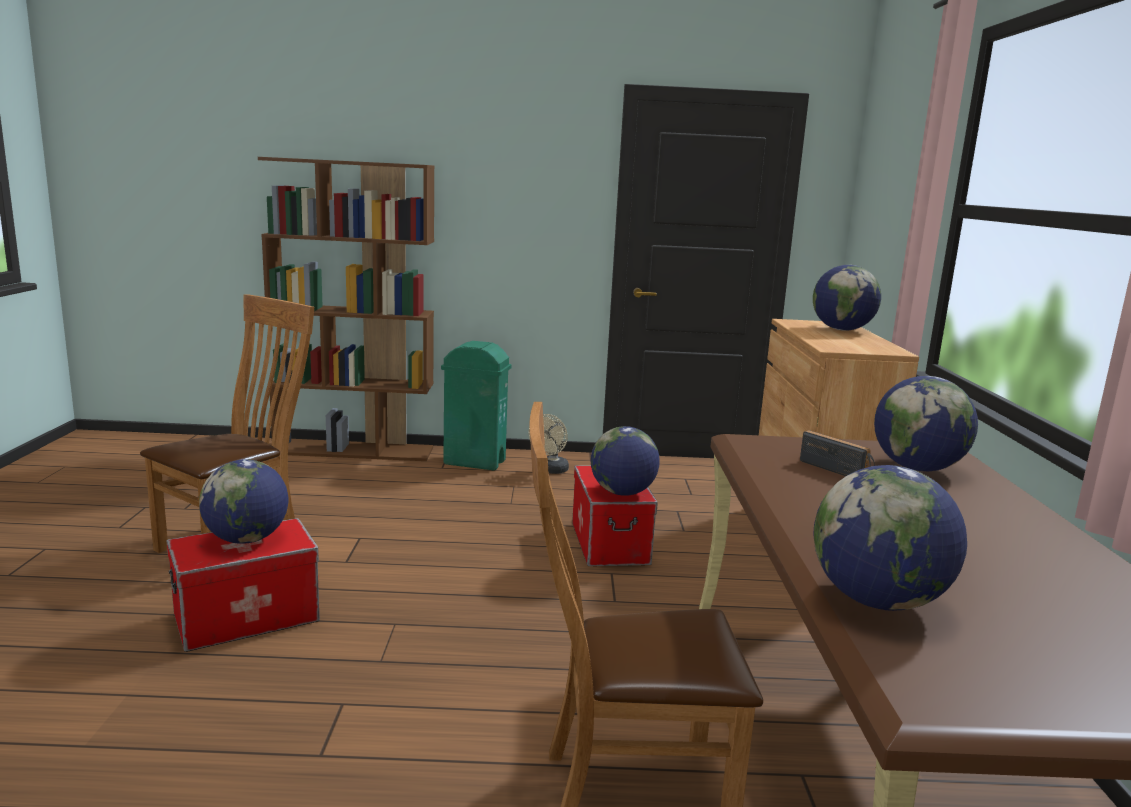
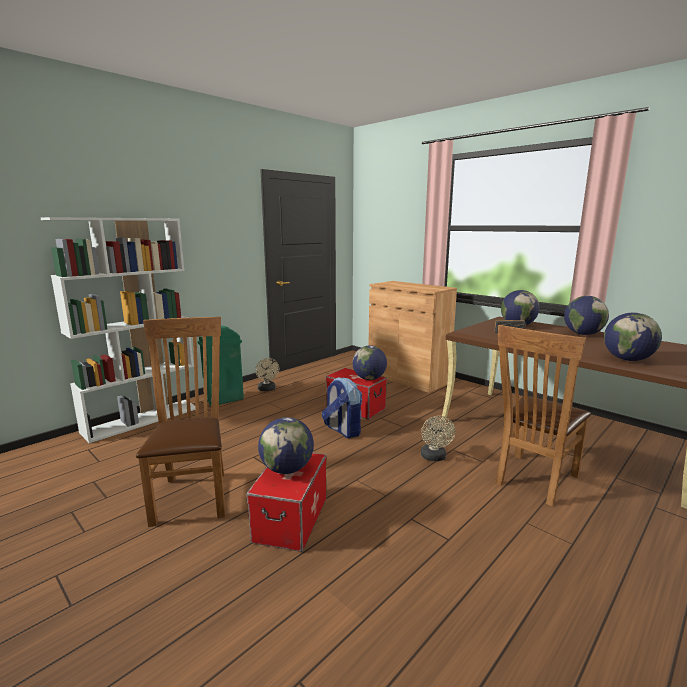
camera: 45 degrees left, 0 degrees up
(355, 450) = (142, 419): brown bookcase -> white bookcase
(520, 562) = (342, 430): none -> backpack
(552, 663) = (434, 458): none -> beige fan
(842, 330) = (404, 283): globe -> globe (583, 334)

